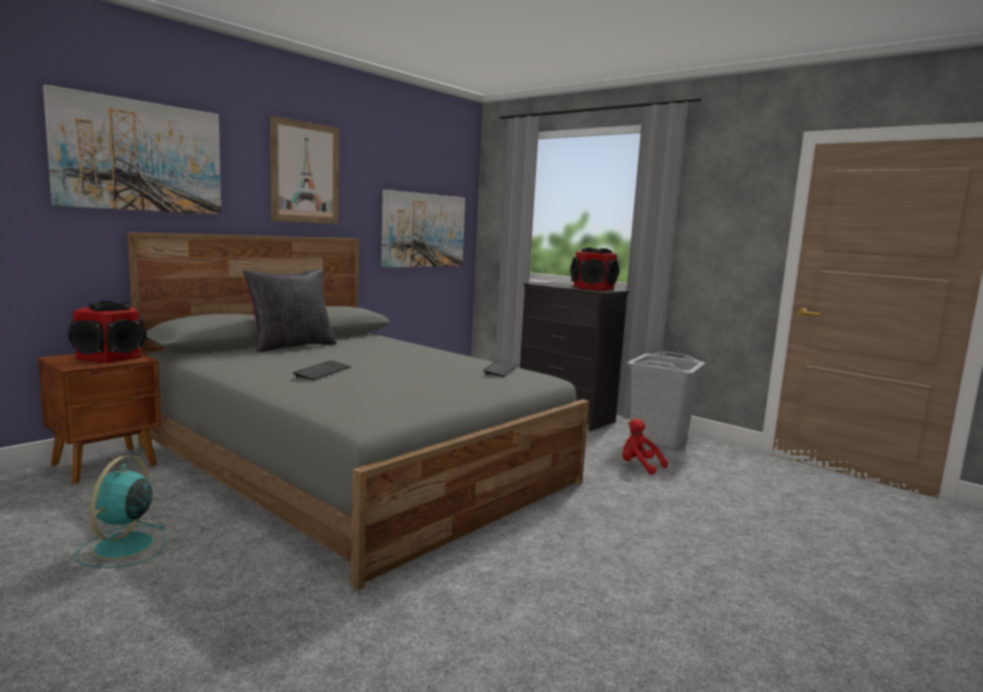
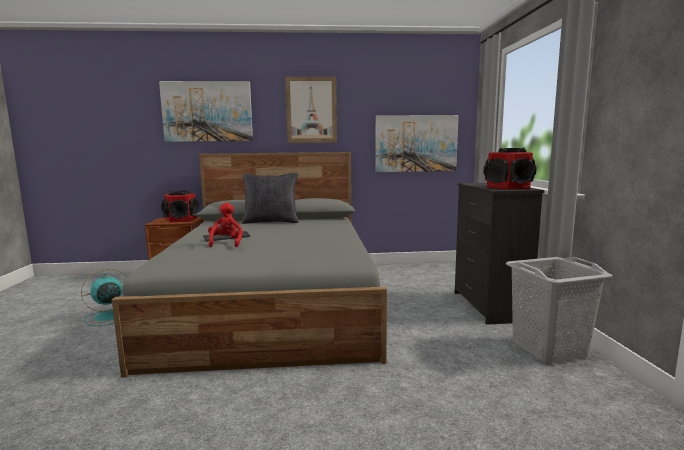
camera: 45 degrees right, 0 degrees up
(501, 369) = (338, 250): keyboard -> none
(639, 466) = (469, 368): red plush toy -> red plush toy (226, 243)

